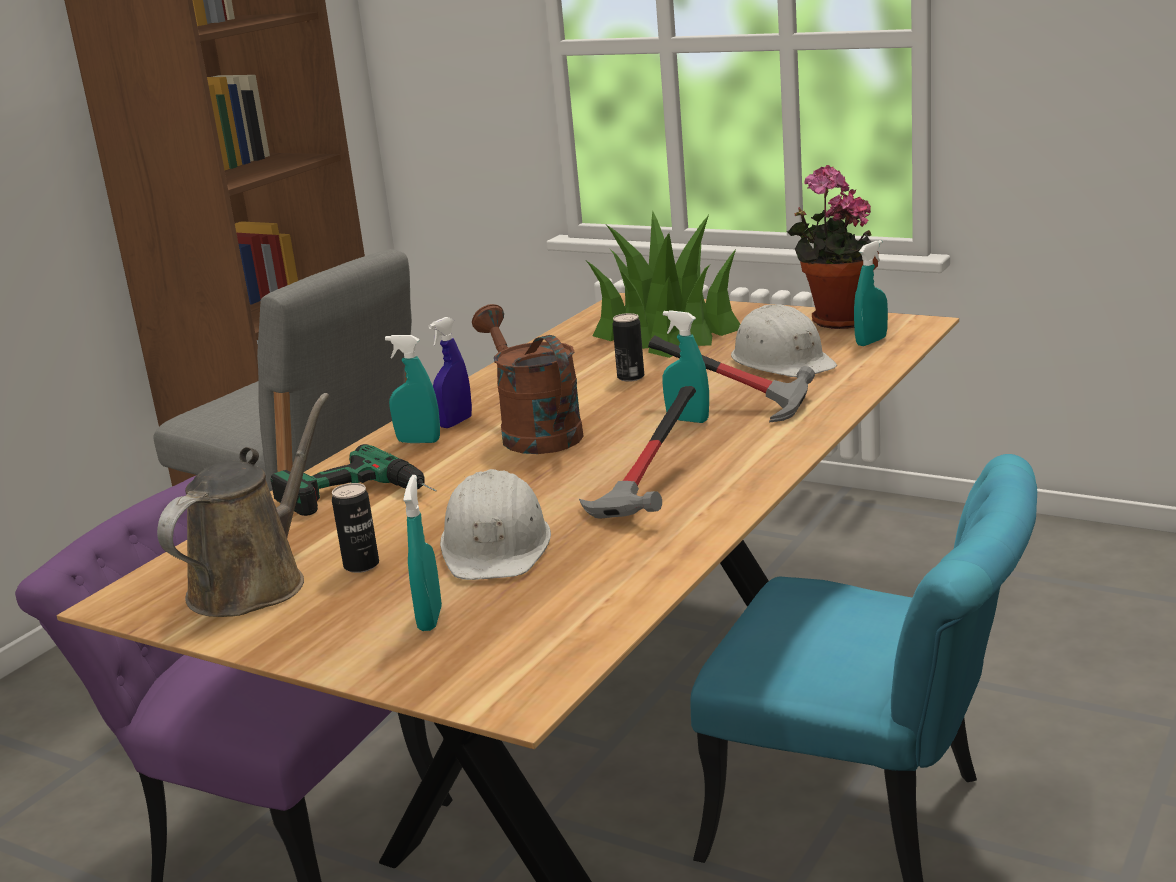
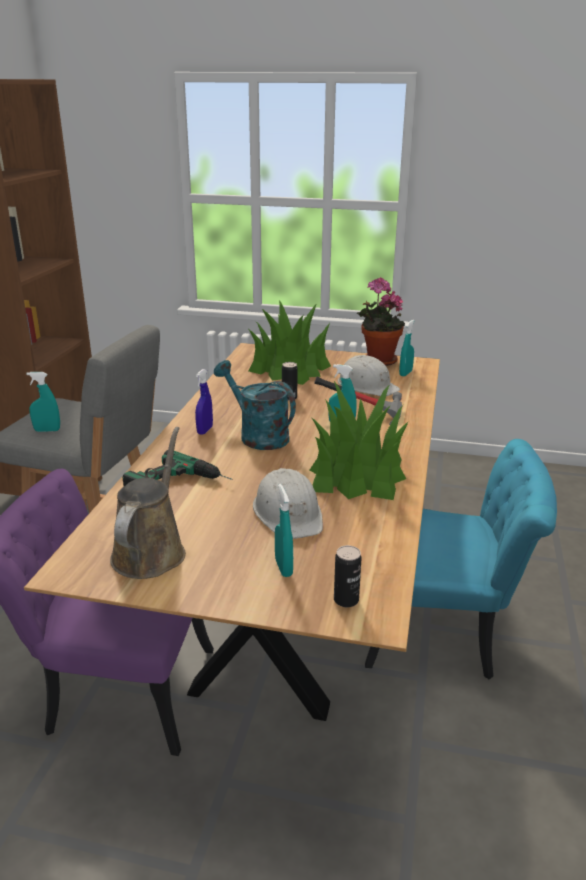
camera: 20 degrees left, 5 degrees up
(361, 565) = (213, 533): can -> can (346, 600)
(418, 441) = (190, 444): turquoise spray bottle -> turquoise spray bottle (47, 430)
(534, 432) = (257, 435): brown watering can -> turquoise watering can
(654, 494) = (357, 473): hammer -> potted plant

